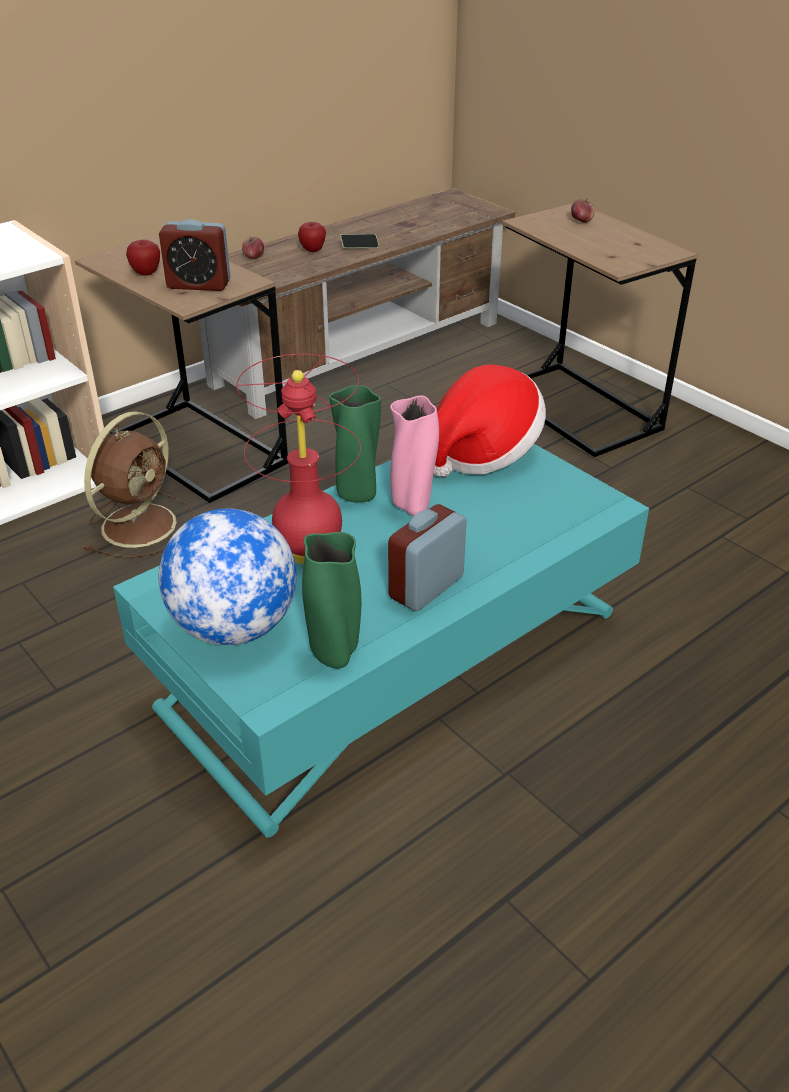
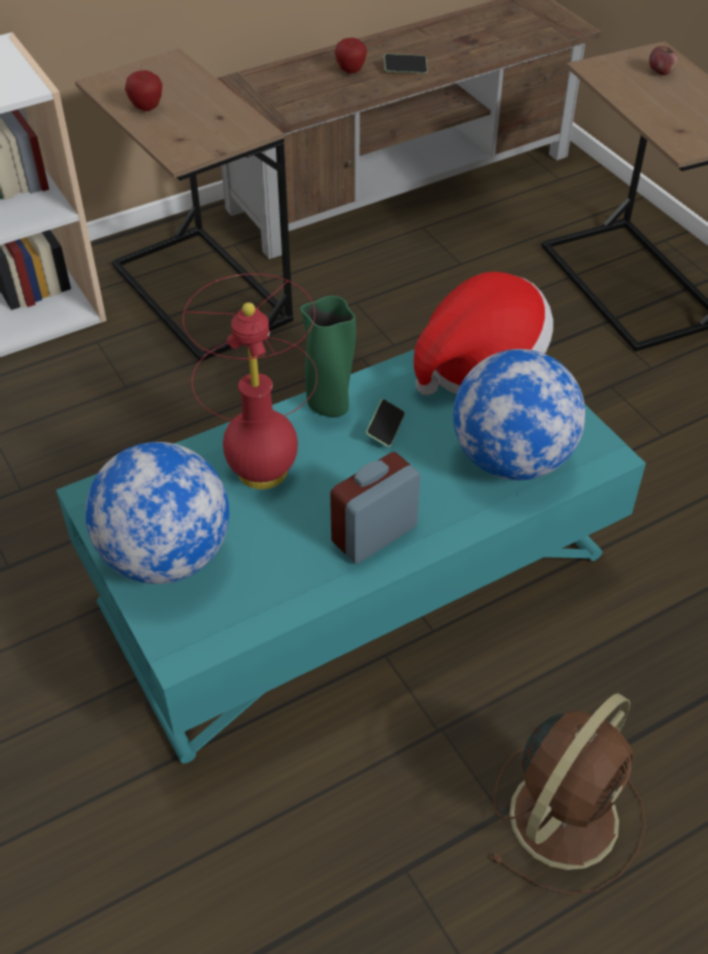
camera: 10 degrees right, 10 degrees up
(141, 523) = (125, 379): brown fan -> brown fan (566, 813)
(198, 285) = (199, 130): alarm clock -> none
(253, 257) = (282, 75): apple -> none
(335, 655) = (260, 604): green vase -> none
(413, 506) = (385, 429): pink vase -> phone
(533, 518) = (512, 460): none -> globe

